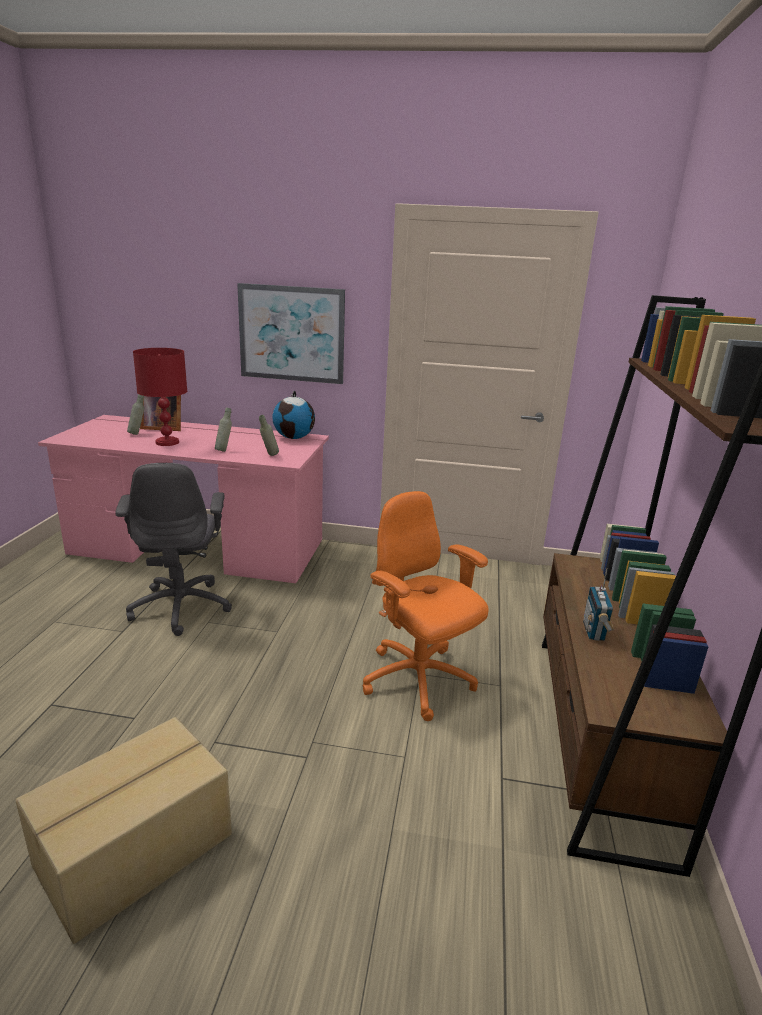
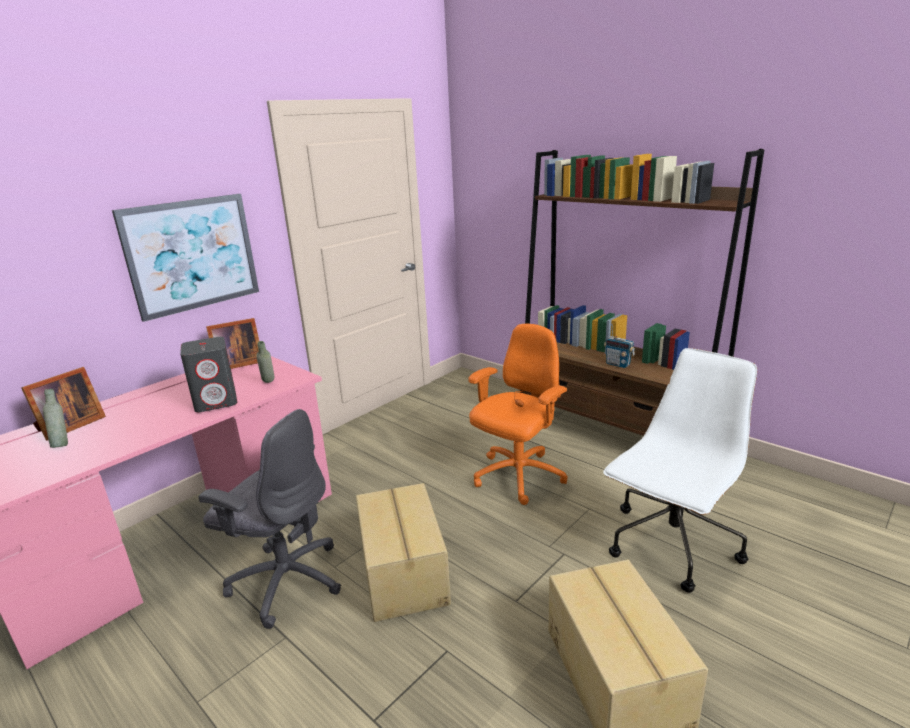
camera: 55 degrees left, 0 degrees up
(167, 442) = (132, 429): red table lamp -> none
(221, 659) = (404, 571): none -> cardboard box
(224, 450) = (216, 401): grey bottle -> grey speaker
(294, 438) = (237, 364): globe -> picture frame
(384, 858) = (671, 546): none -> white office chair
(418, 681) = (517, 477): orange office chair -> orange office chair turned 135 degrees clockwise

